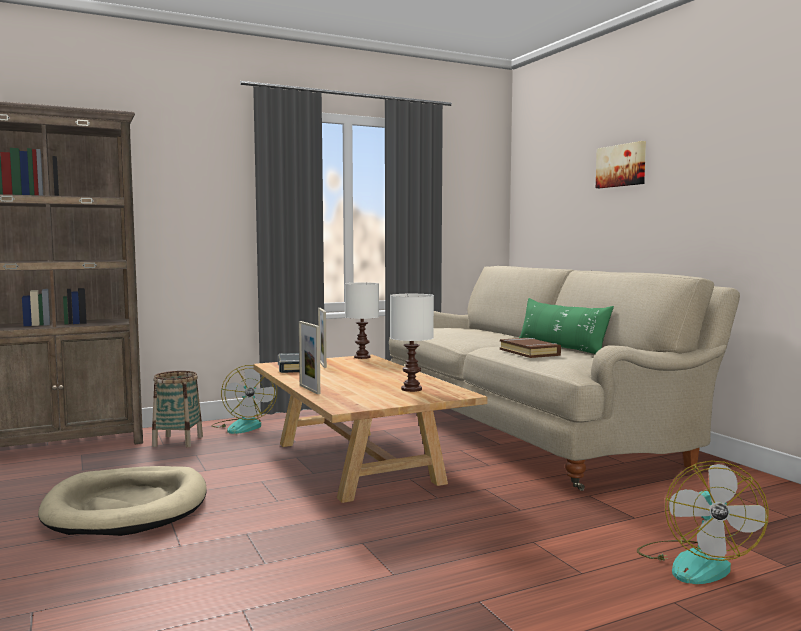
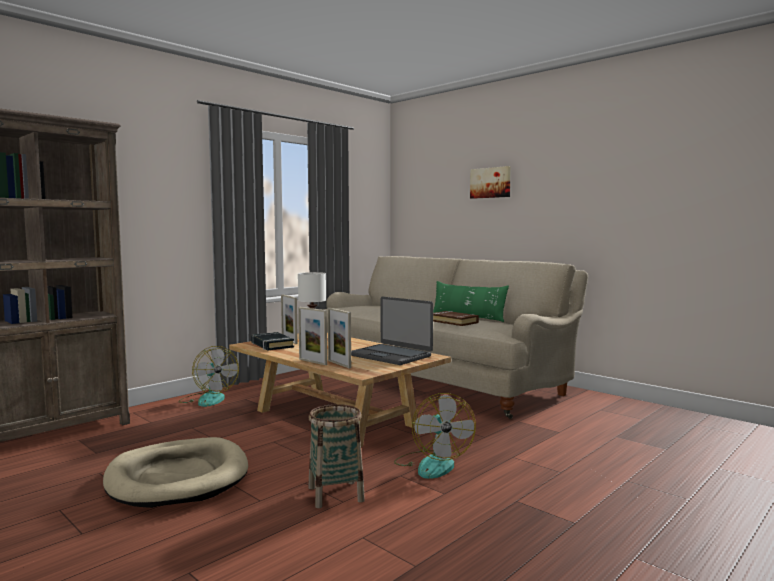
camera: 20 degrees left, 0 degrees up
(178, 441) = (162, 418): basket -> basket (335, 494)
(335, 394) = (339, 364): none -> picture frame
(412, 389) = (391, 355): white table lamp -> laptop
(695, 562) = (617, 455): fan -> fan (432, 464)

